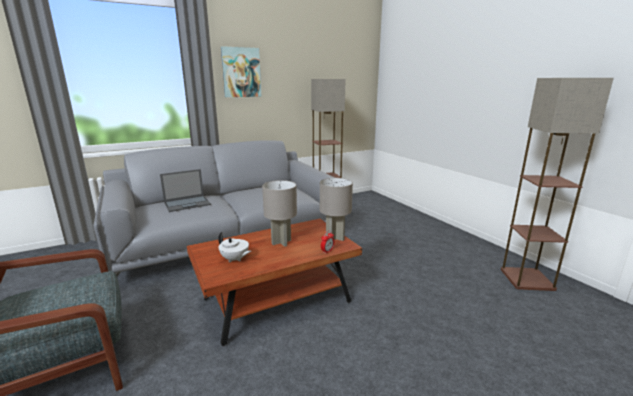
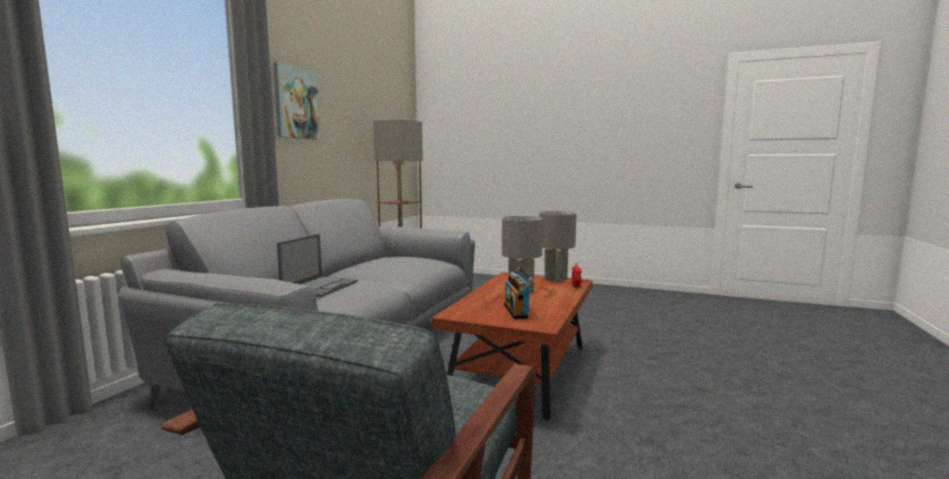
camera: 40 degrees left, 10 degrees down
(235, 259) = (517, 311): white teapot -> radio
(528, 279) = (657, 298): floor lamp -> none

